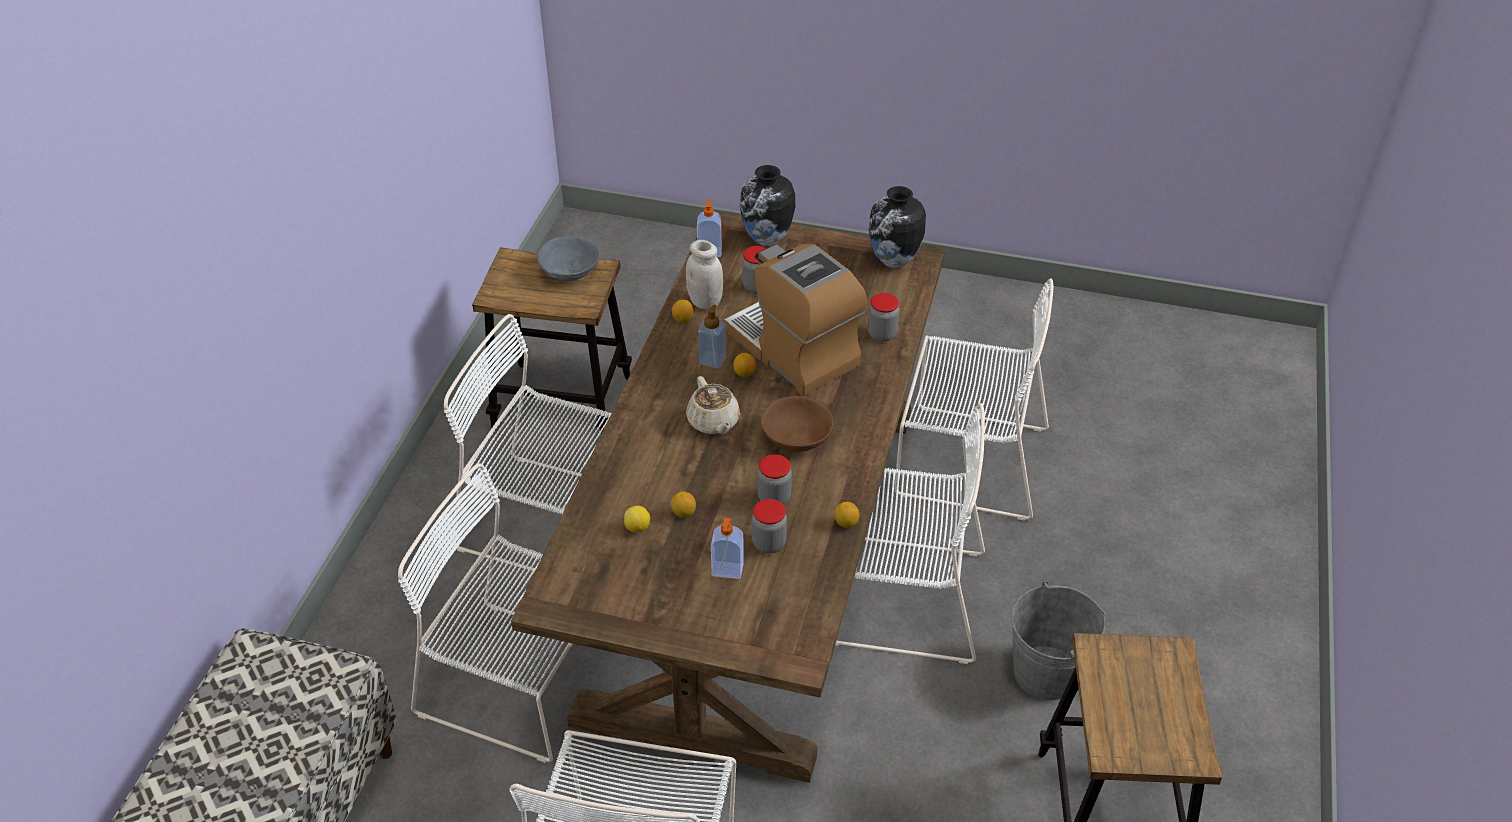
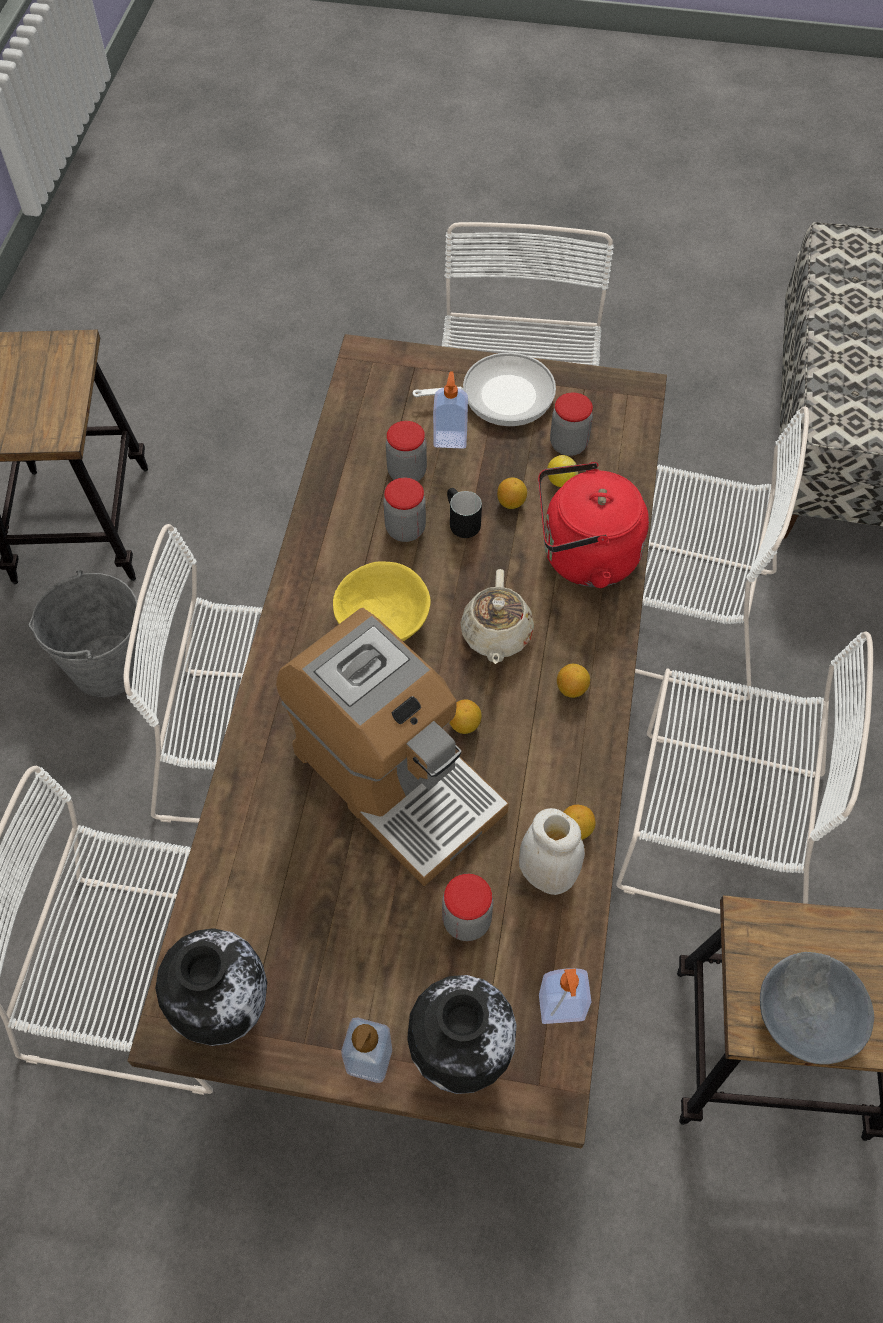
camera: 175 degrees right, 15 degrees up
(635, 469) = (583, 556): none -> red kettle
(673, 609) = (501, 395): none -> frying pan
(712, 360) = (515, 747): soap dispenser -> soap dispenser (369, 1060)
(713, 422) = (496, 635): beige teapot -> beige teapot turned 150 degrees counterclockwise
(729, 500) = (459, 523): none -> black mug
(795, 437) = (384, 619): brown bowl -> yellow bowl
(846, 523) = (318, 503): lemon -> lemon (571, 688)
(882, 334) = (258, 822): jar -> jar (568, 444)

